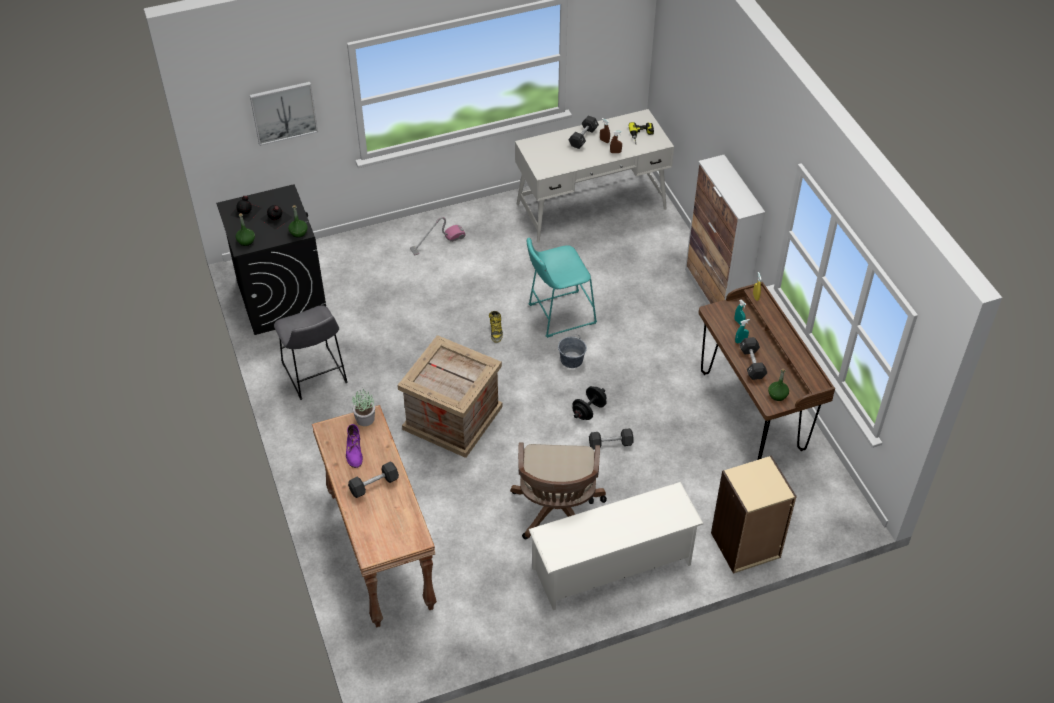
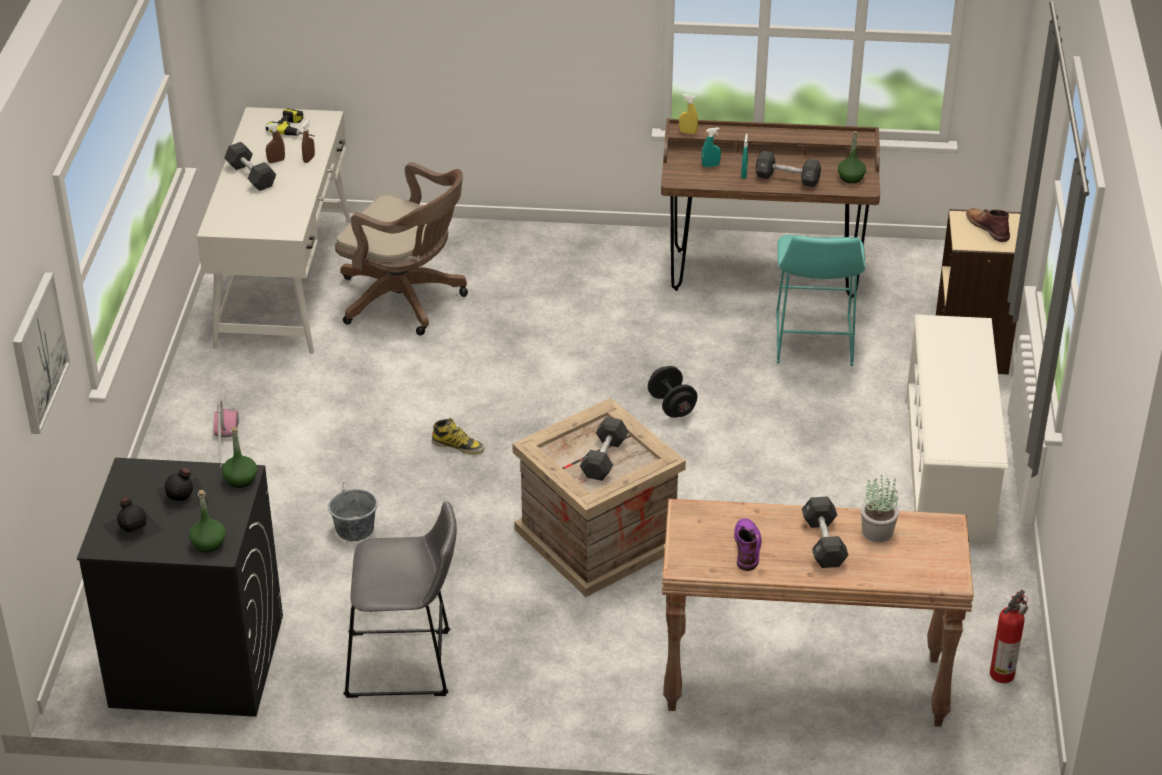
camera: 65 degrees left, 10 degrees down
(354, 451) = (747, 546): purple boot -> purple boot turned 105 degrees counterclockwise
(365, 419) = (688, 519): potted plant -> potted plant (877, 531)
(436, 647) = (1003, 673): none -> fire extinguisher
(557, 513) = (833, 490): brown office chair -> brown office chair (406, 301)
(558, 314) = (473, 378): turquoise stool -> turquoise stool (813, 343)
(571, 360) = (568, 393): grey bucket -> grey bucket (355, 529)
(610, 443) = (742, 405): black dumbbell -> black dumbbell (604, 458)
(715, 294) = (544, 235): cabinet -> none
(763, 482) = (987, 227): none -> brown boot

